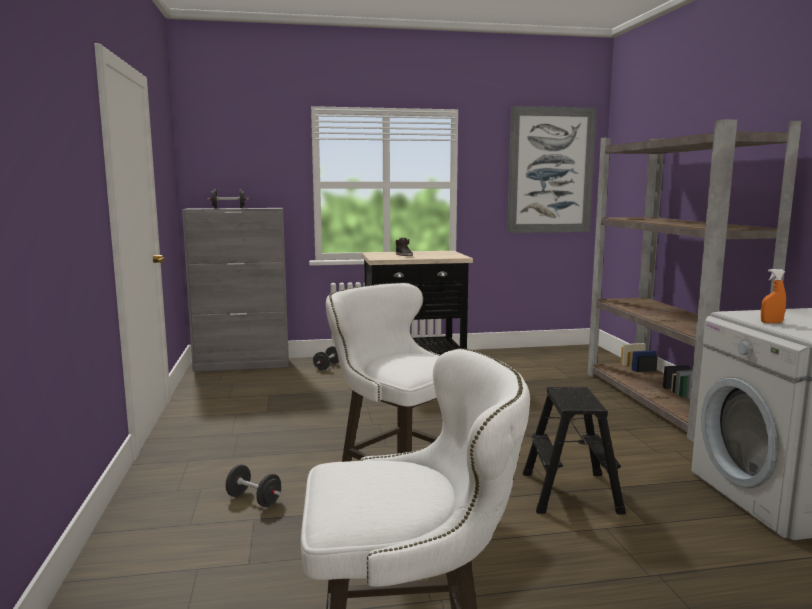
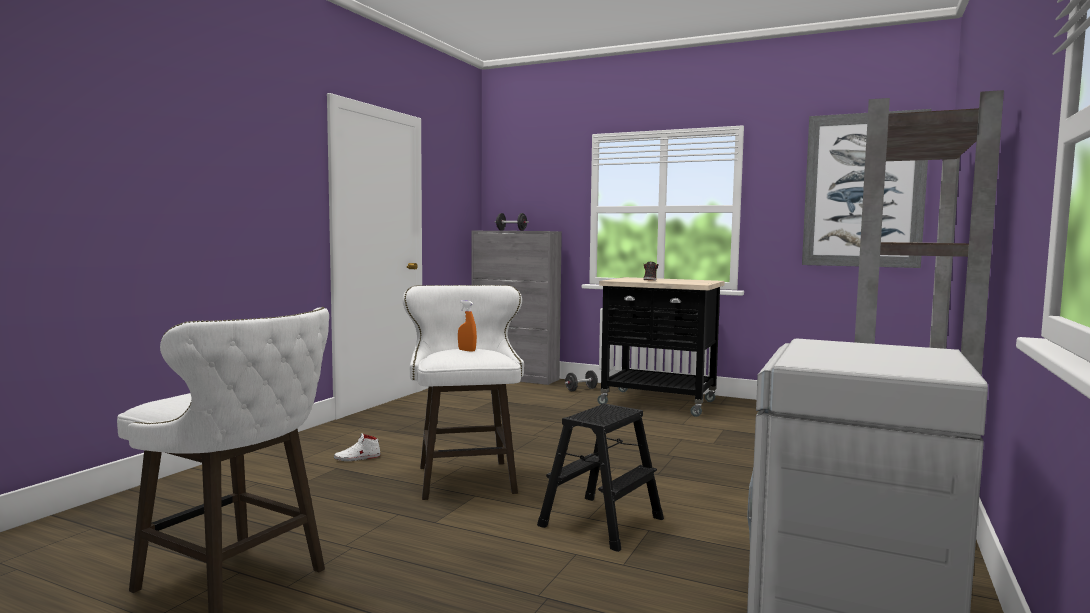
camera: 35 degrees right, 5 degrees down
(254, 500) = (357, 458): black dumbbell -> white shoe
(771, 322) = (812, 350): orange spray bottle -> orange spray bottle (467, 350)

